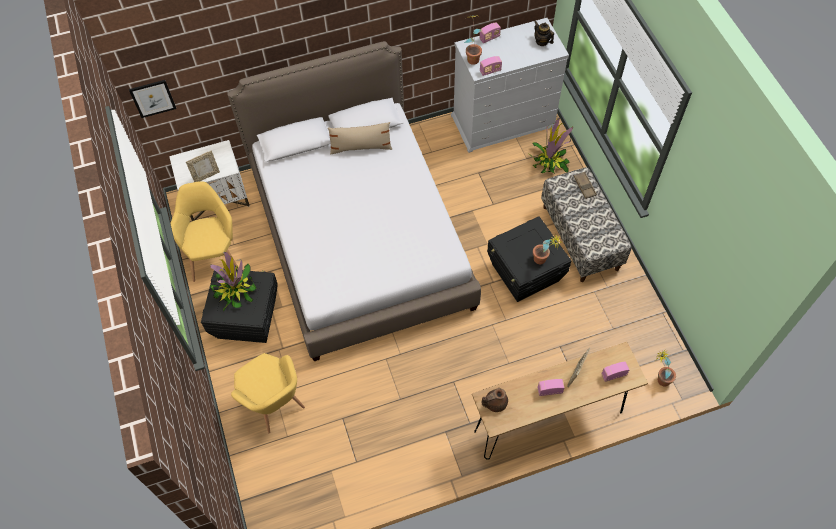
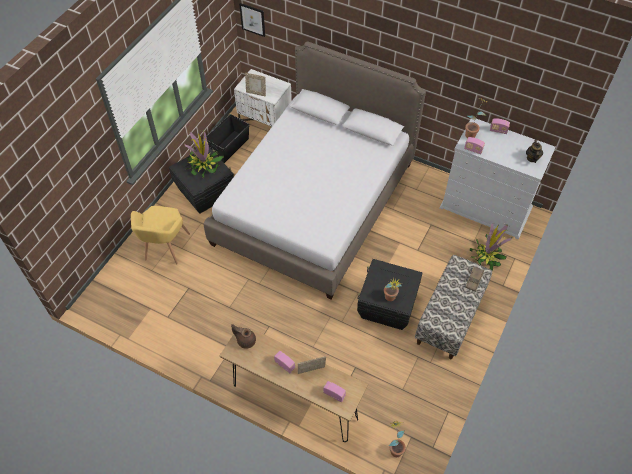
camera: 45 degrees right, 5 degrees down
(214, 254) = (229, 146): yellow armchair -> black storage box
(361, 147) = (353, 141): beige pillow -> none

